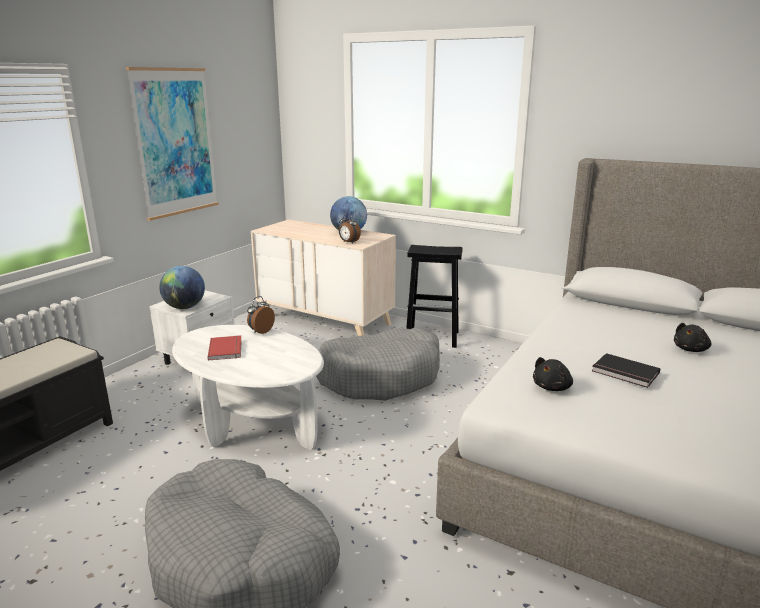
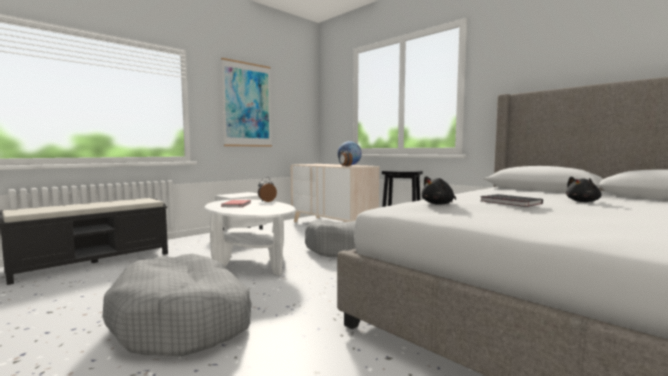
camera: 15 degrees right, 15 degrees down
(184, 307) = (234, 196): globe -> none

